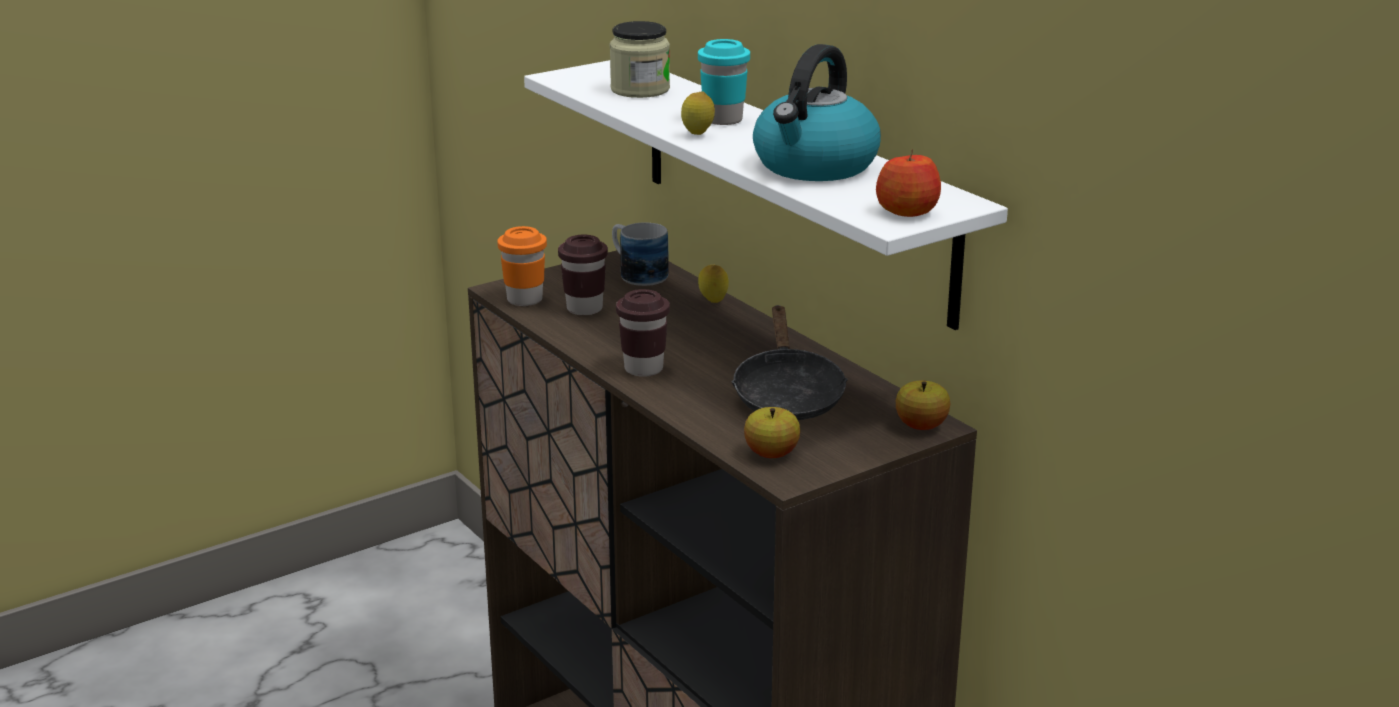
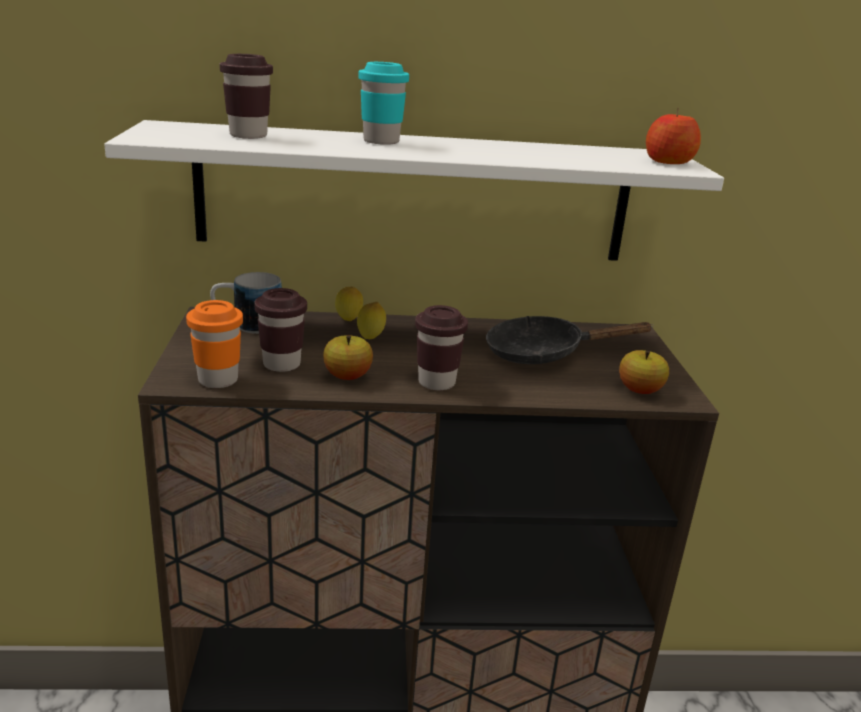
camera: 60 degrees left, 0 degrees up
(640, 90) = (248, 135): jar -> brown cup
(697, 135) = (407, 152): lemon -> lemon (370, 339)
(787, 394) = (543, 353): black frying pan -> black frying pan turned 150 degrees clockwise
(815, 166) = (536, 153): kettle -> none
(921, 426) = (633, 335): apple -> apple (347, 376)

